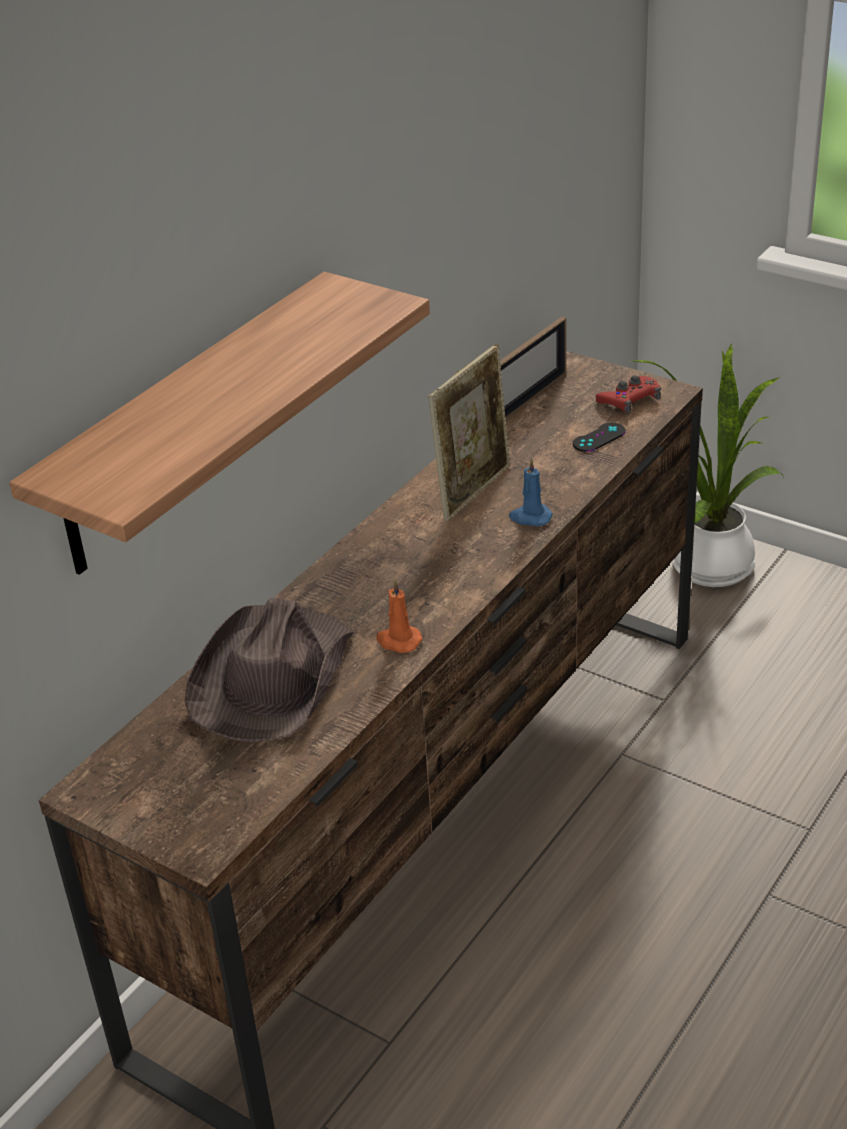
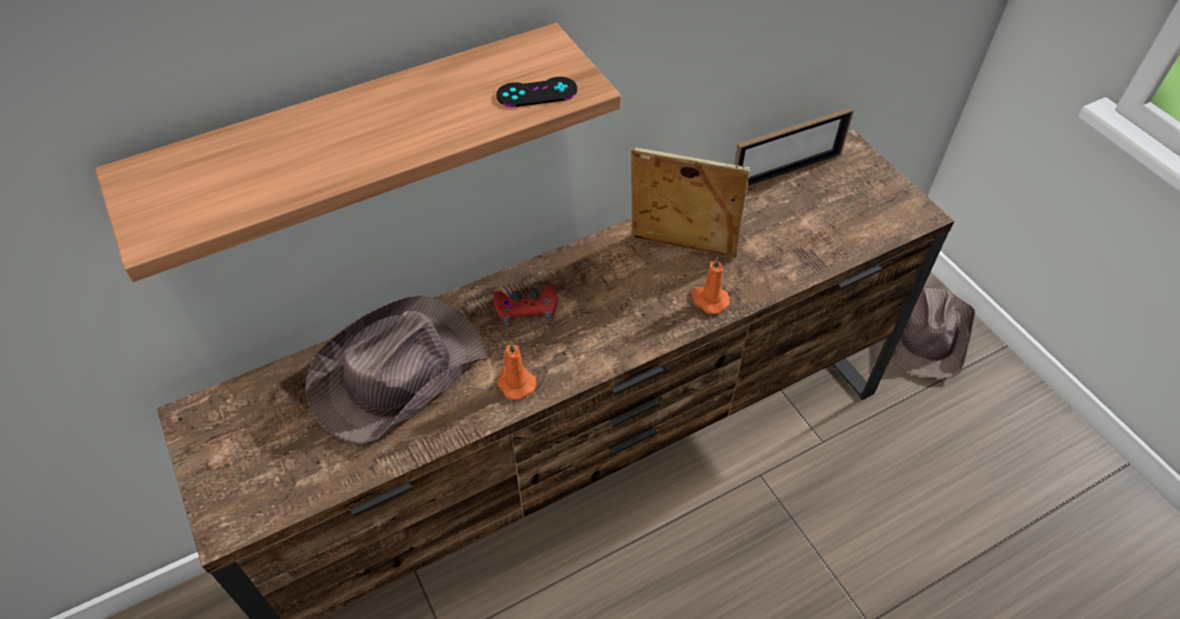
camera: 25 degrees right, 15 degrees up
(474, 491) = (681, 250): picture frame -> picture frame turned 135 degrees counterclockwise
(530, 517) = (708, 300): blue candle -> orange candle
(599, 438) = (824, 238): black game controller -> black game controller (537, 92)
(629, 400) = (878, 208): red game controller -> red game controller (526, 309)
(705, 566) = (928, 332): potted plant -> brown hat

